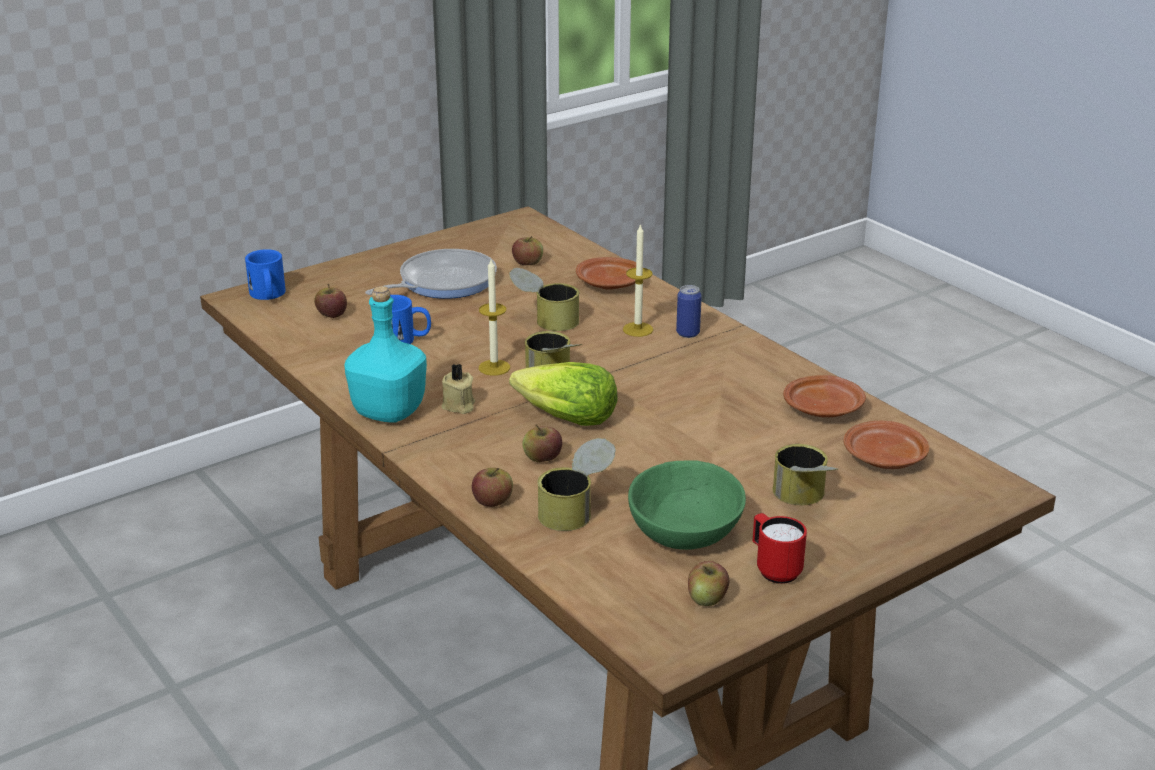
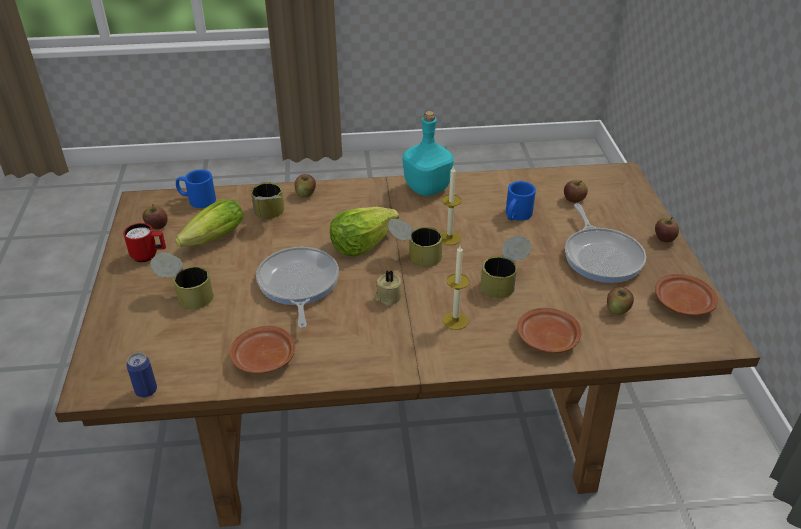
camera: 120 degrees right, 10 degrees up
(268, 295) = (620, 183): blue mug -> blue mug (197, 199)
(458, 406) = (412, 211): beige candle -> beige candle (388, 297)
(542, 458) = (328, 221): apple -> apple (664, 238)
(683, 532) = (211, 240): green bowl -> lettuce
(688, 333) = (429, 344): can -> can (146, 390)
(691, 432) = (298, 285): none -> frying pan
(884, 458) = (182, 353): brown plate -> brown plate (682, 303)

